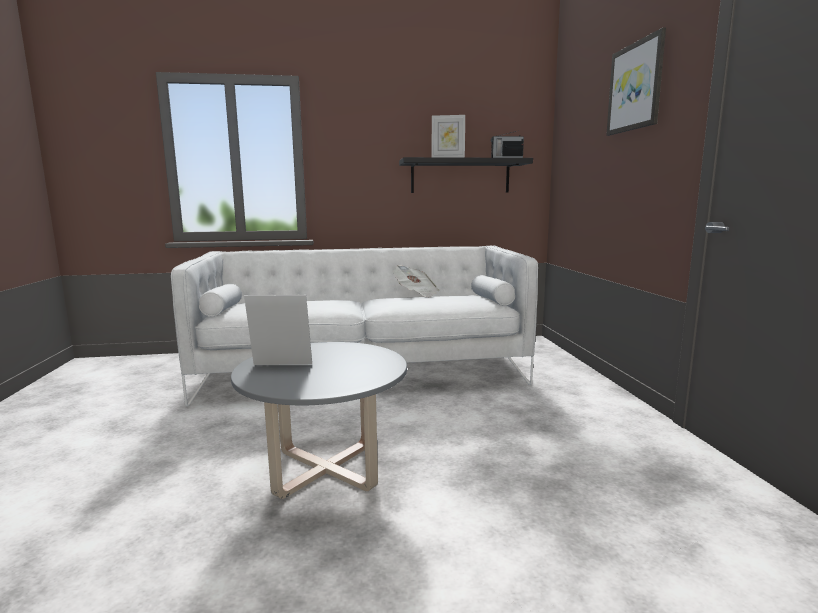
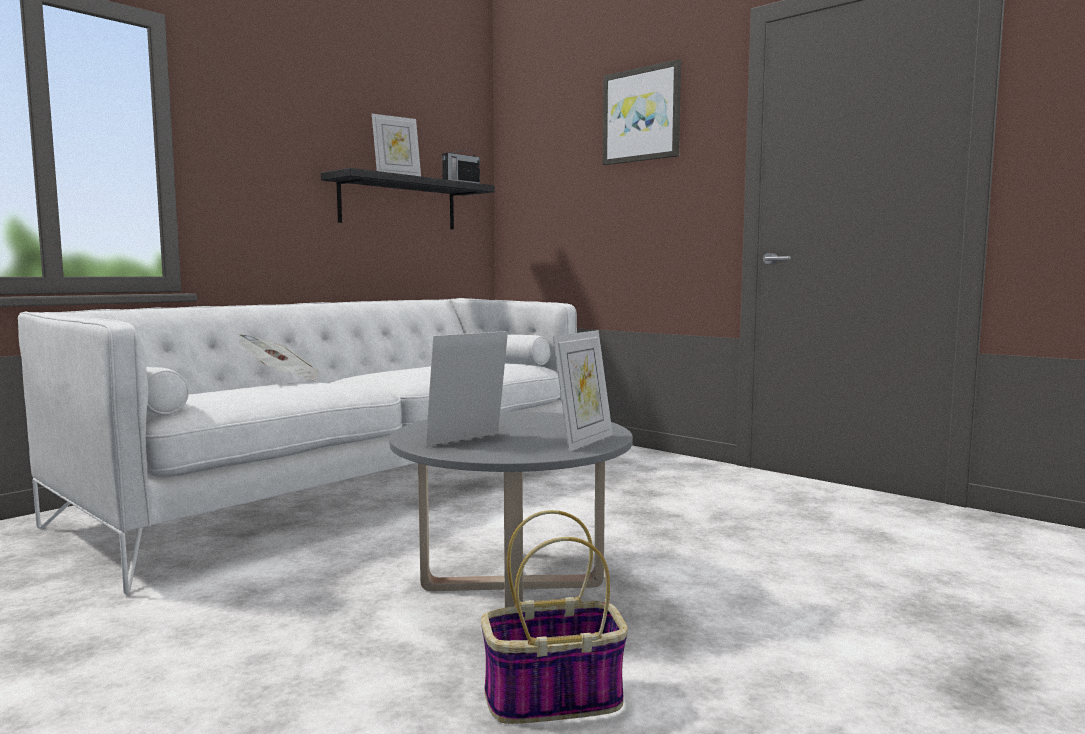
camera: 40 degrees left, 5 degrees down
(206, 557) = (552, 699): none -> basket
(331, 385) = (583, 441): none -> picture frame
(416, 293) = (403, 364): newspaper -> newspaper (282, 379)

